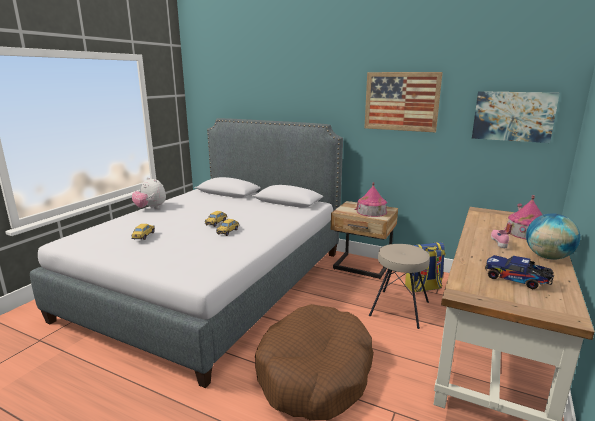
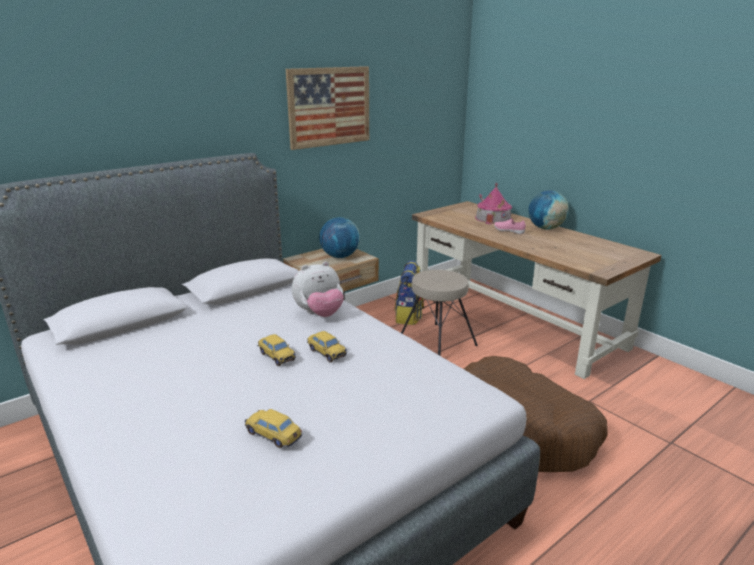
camera: 65 degrees left, 5 degrees up
(151, 208) = (91, 417): plush toy -> plush toy (319, 314)
(371, 211) = (340, 256): toy house -> globe
(513, 116) = (426, 111): picture -> none
(517, 280) = (583, 248): toy truck -> none

